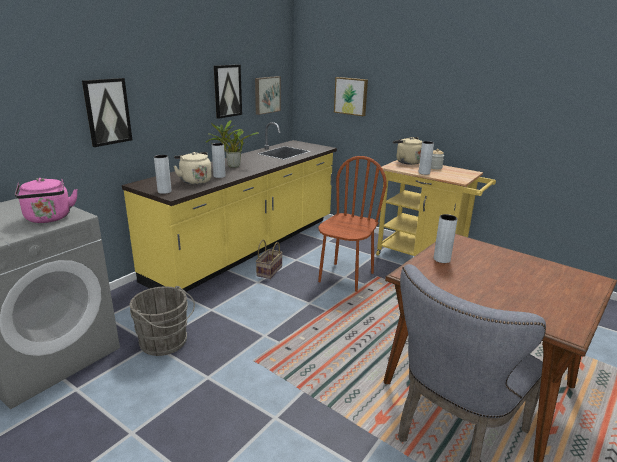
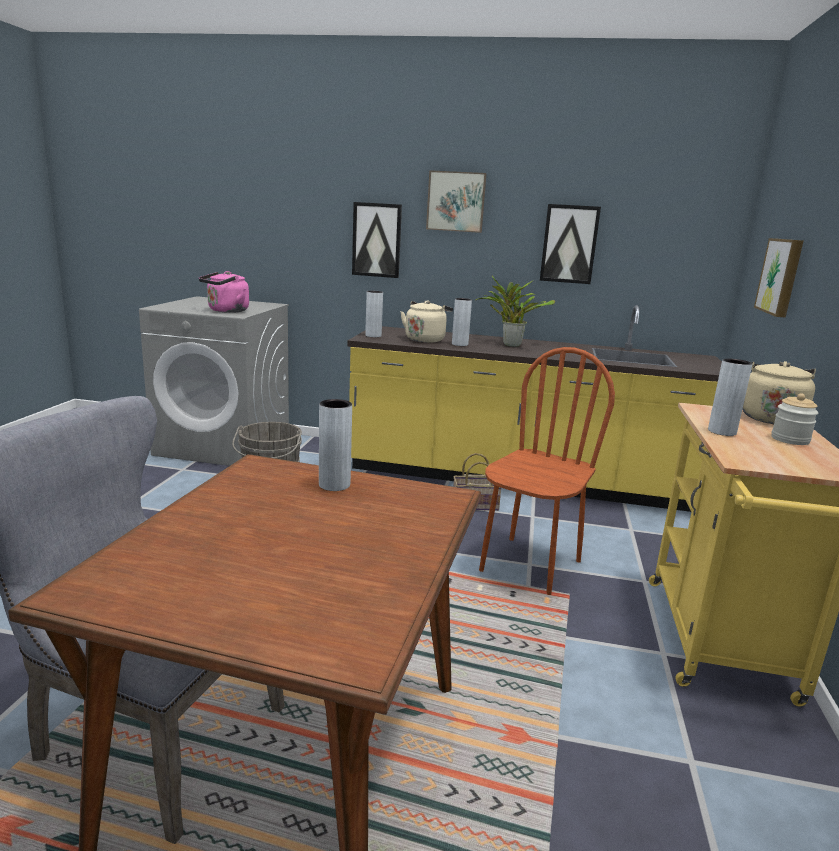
camera: 65 degrees right, 5 degrees down
(266, 95) = (661, 264): picture -> picture (456, 201)
(345, 277) = (529, 565): brown chair -> brown chair turned 60 degrees counterclockwise

